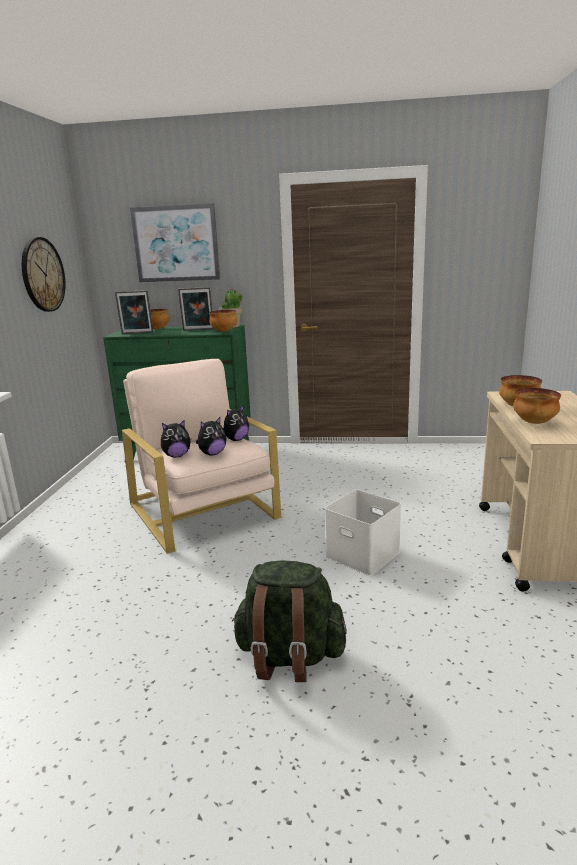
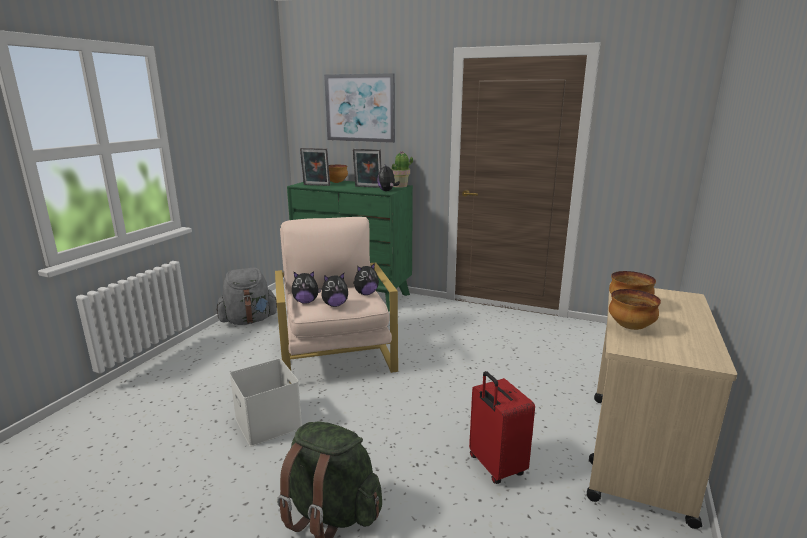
camera: 15 degrees right, 0 degrees up
(42, 275) = (239, 130): wall clock -> none
(82, 496) = (249, 320): none -> grey backpack
(224, 331) = (387, 191): bowl -> plush toy
(364, 554) = (453, 425): white storage box -> white storage box (270, 423)
(423, 582) = (495, 466): none -> red suitcase

